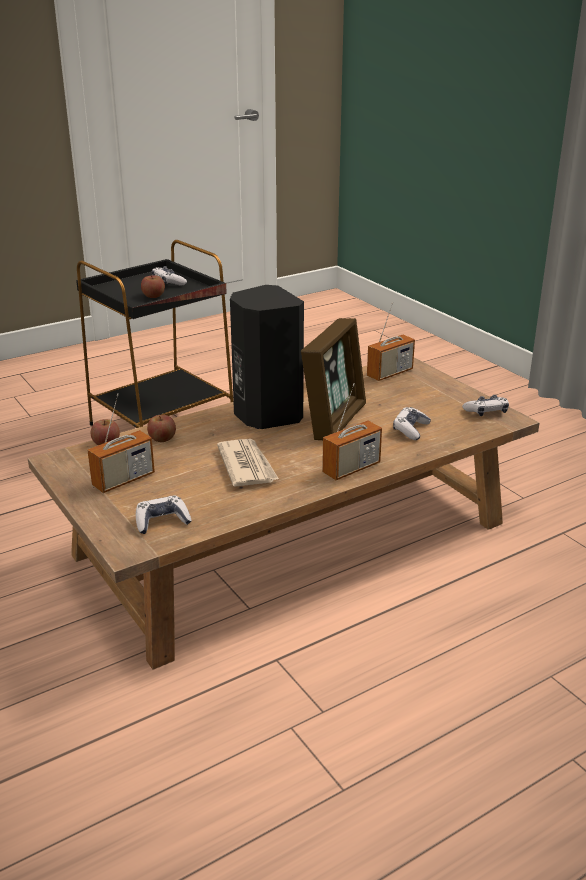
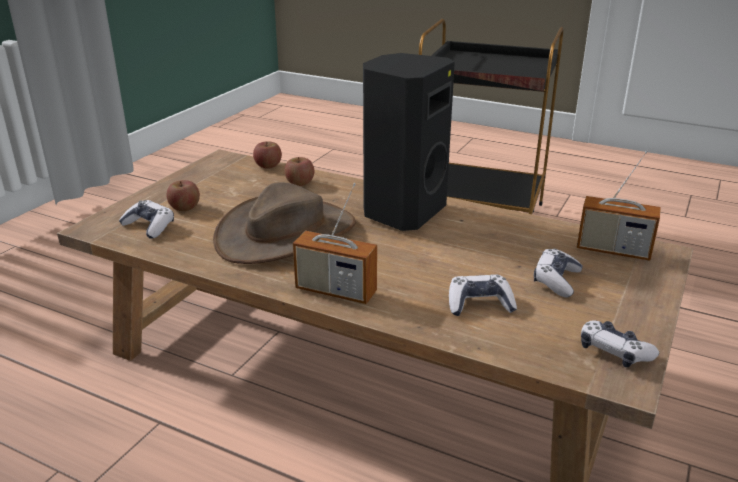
camera: 60 degrees right, 0 degrees up
(123, 480) = (210, 190): radio -> none
(153, 296) = (476, 70): apple -> apple (184, 207)
(168, 282) = (518, 67): game controller -> game controller (556, 280)
(247, 466) = (286, 233): newspaper -> brown hat
(334, 420) = (439, 250): picture frame -> none

